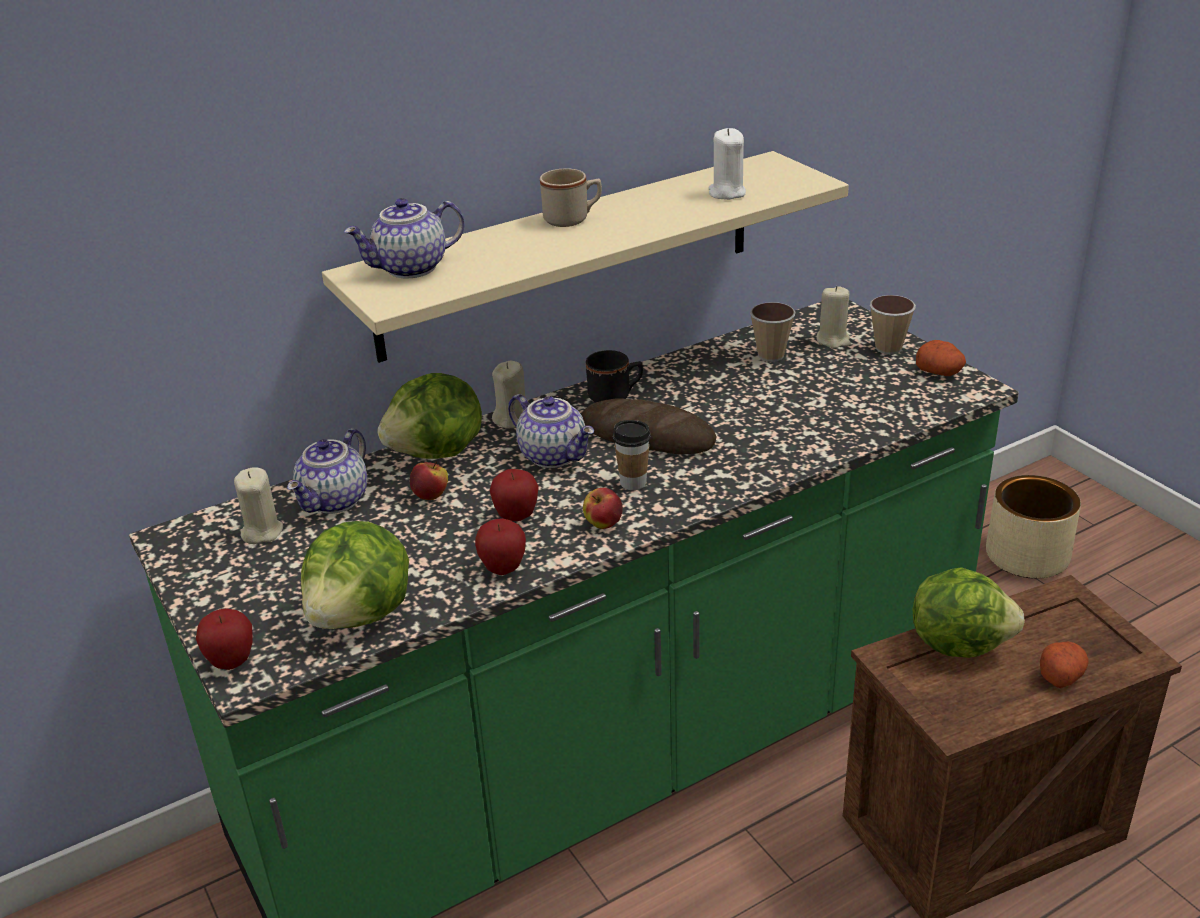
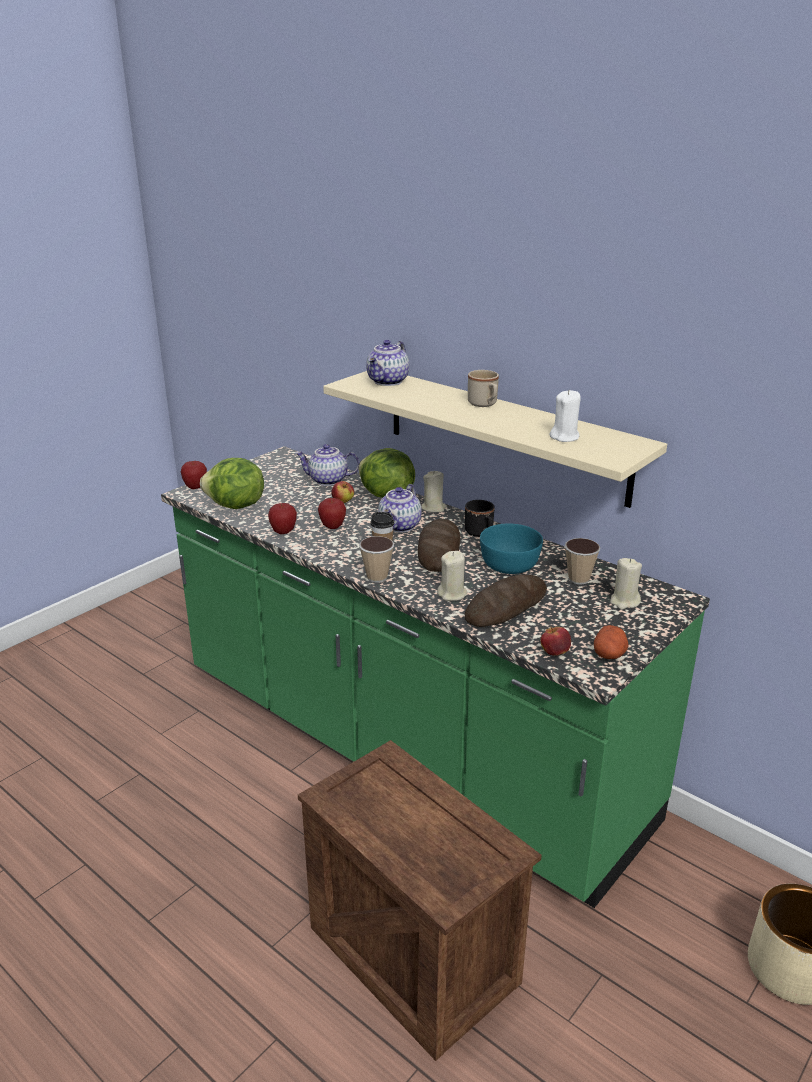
camera: 70 degrees right, 5 degrees down
(262, 532) = (294, 471): beige candle -> beige candle (452, 594)
(411, 269) = (388, 382): teapot -> teapot turned 105 degrees counterclockwise
(603, 524) = (335, 552): apple -> apple (554, 653)
(714, 391) = (510, 564): none -> turquoise bowl
(818, 413) = (506, 606): none -> bread
(888, 348) = (631, 627): cup -> cup (377, 577)
(959, 642) = (419, 791): lettuce -> none
(1060, 674) = (403, 850): potato -> none

